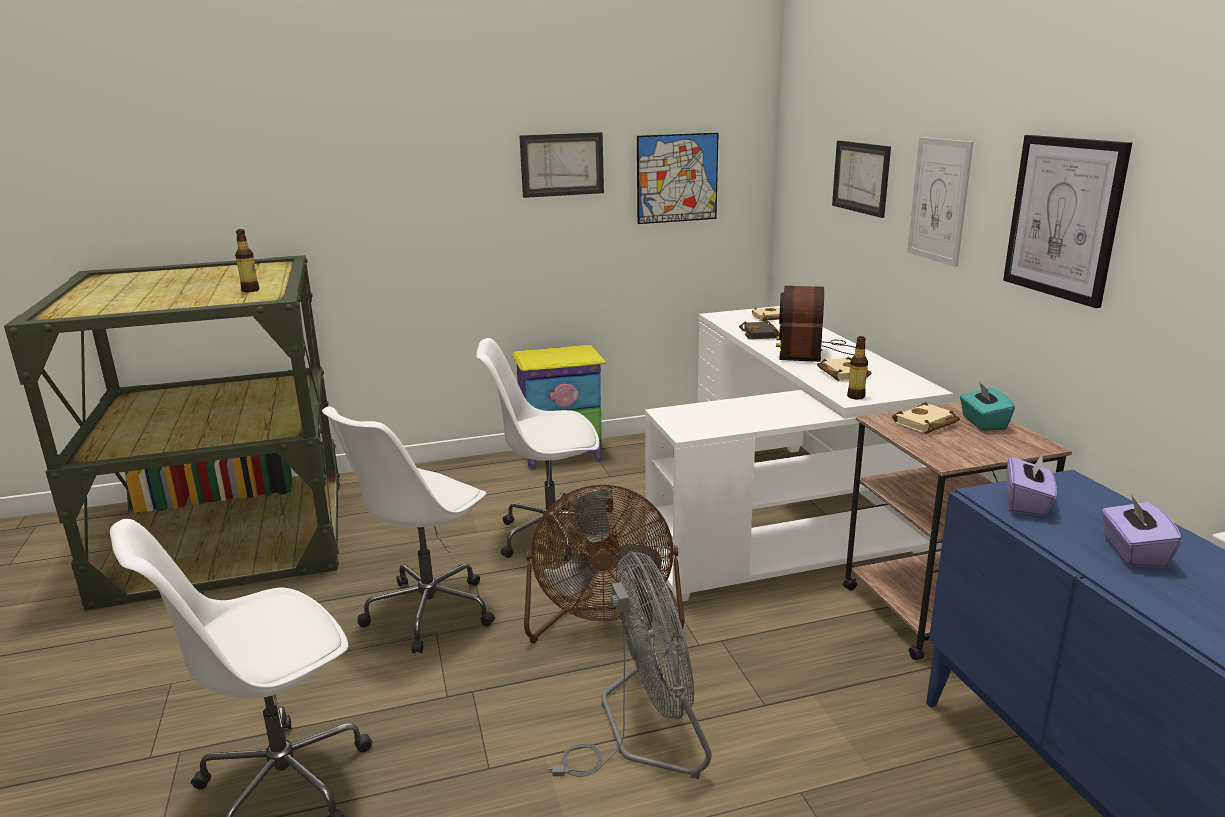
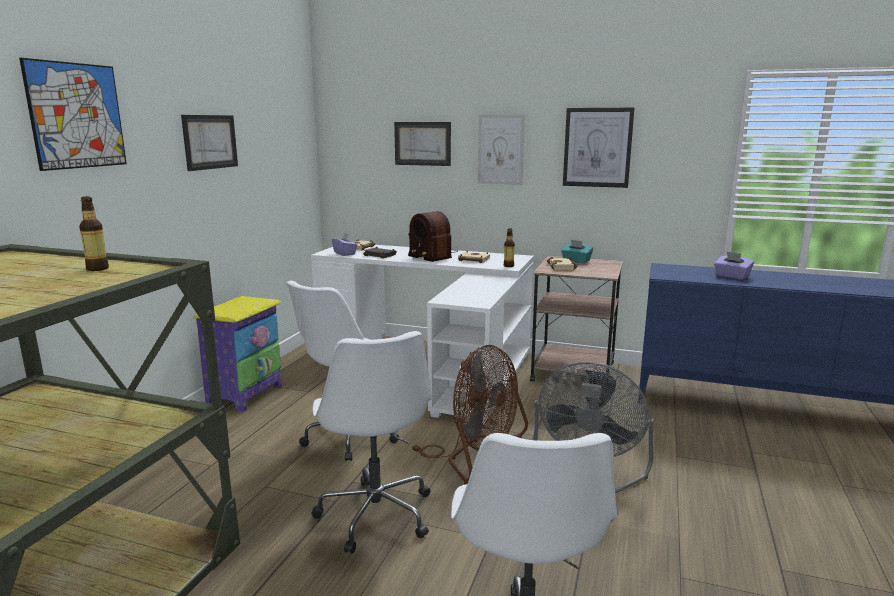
camera: 55 degrees left, 5 degrees down
(677, 178) = (274, 154): picture -> picture (77, 116)
(1027, 503) = (676, 275): purple tissue box -> purple tissue box (345, 253)

